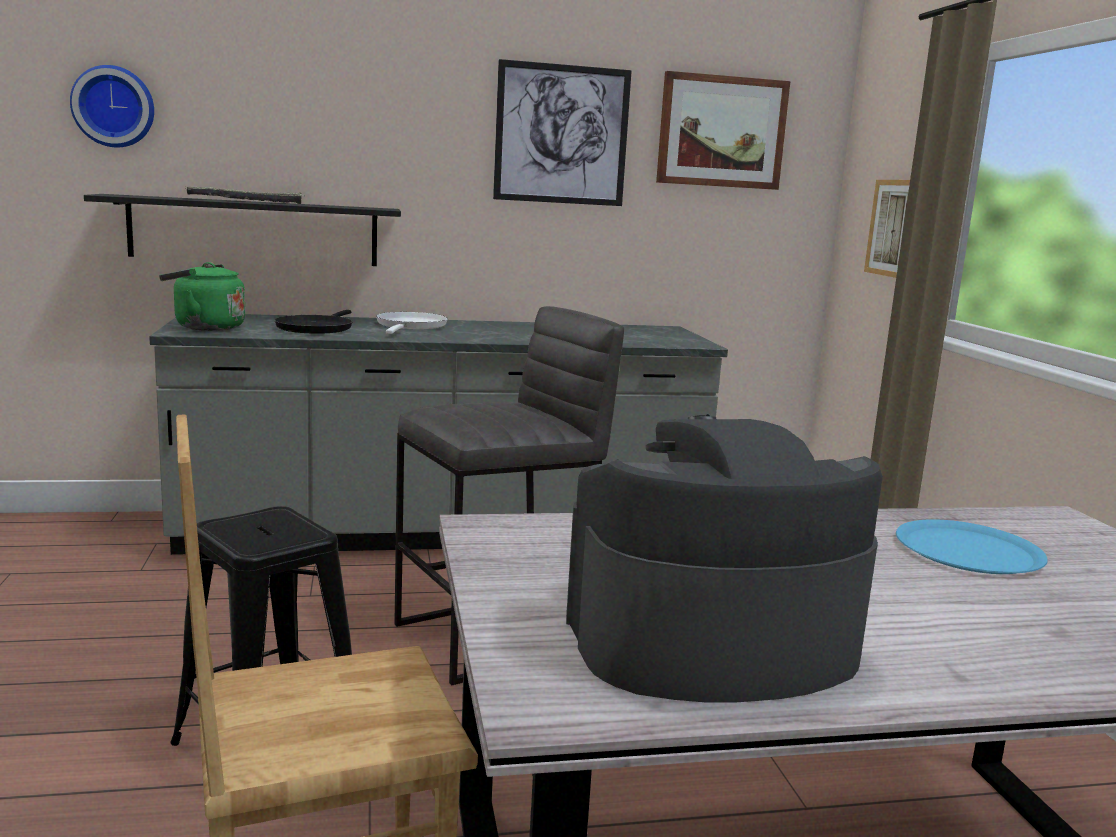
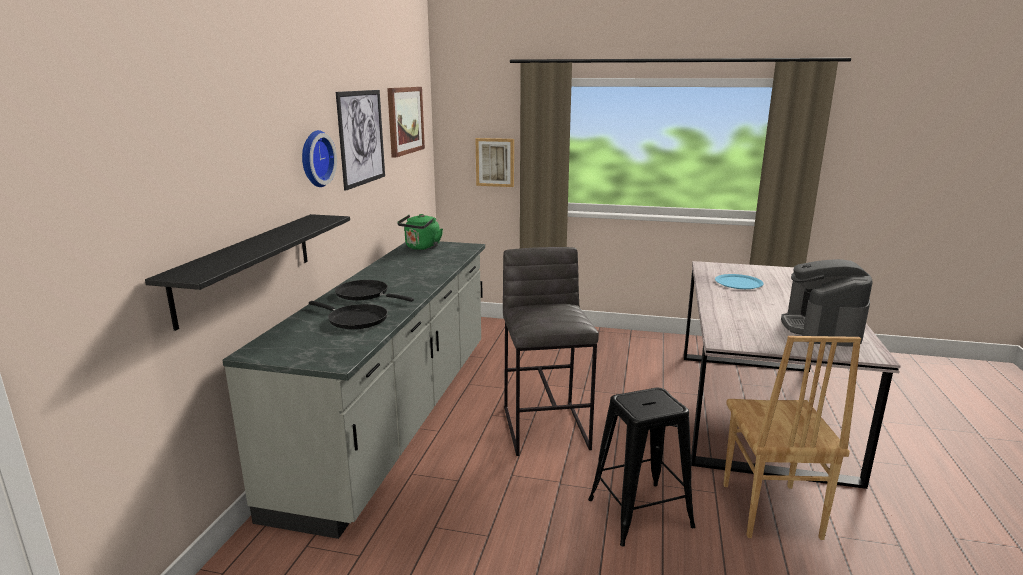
camera: 65 degrees left, 5 degrees up
(114, 107) = (141, 186): wall clock -> wall clock (314, 158)
(205, 327) = (322, 353): green kettle -> green kettle (421, 248)
(245, 201) = (259, 242): tray -> none
(410, 326) = (365, 294): white frying pan -> black frying pan

